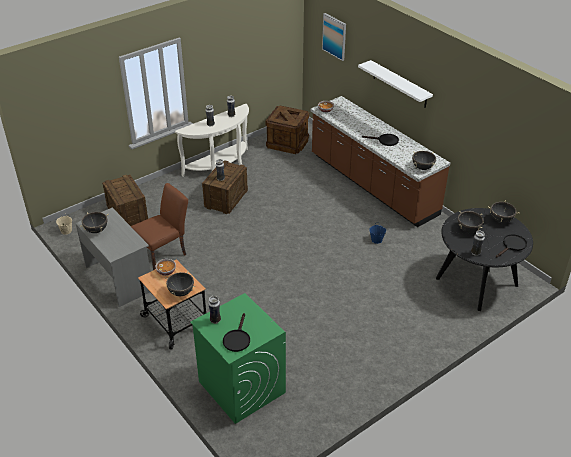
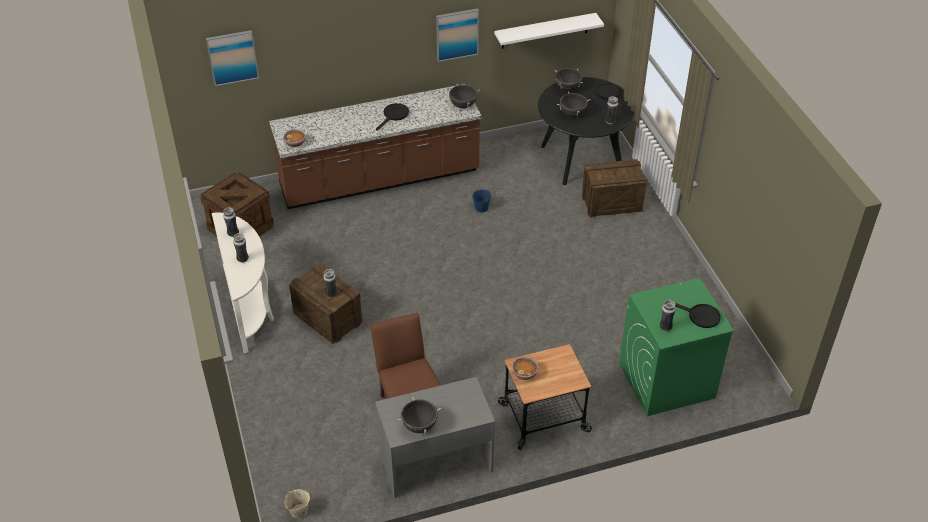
camera: 70 degrees left, 5 degrees up
(127, 214) = (300, 431): crate -> crate (612, 202)
(181, 292) = (568, 367): black cooking pot -> none
(400, 84) = (364, 48): white shelf -> white shelf (545, 31)
(455, 118) = (457, 34): none -> picture

